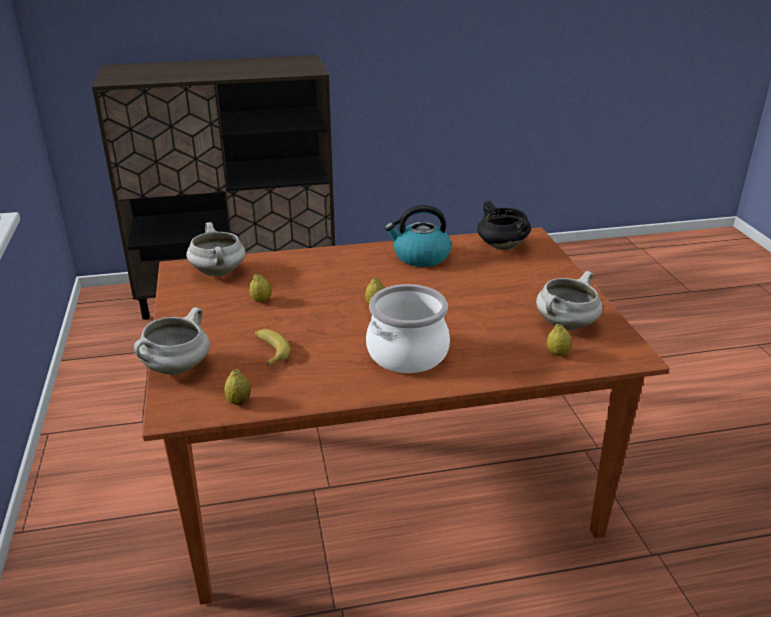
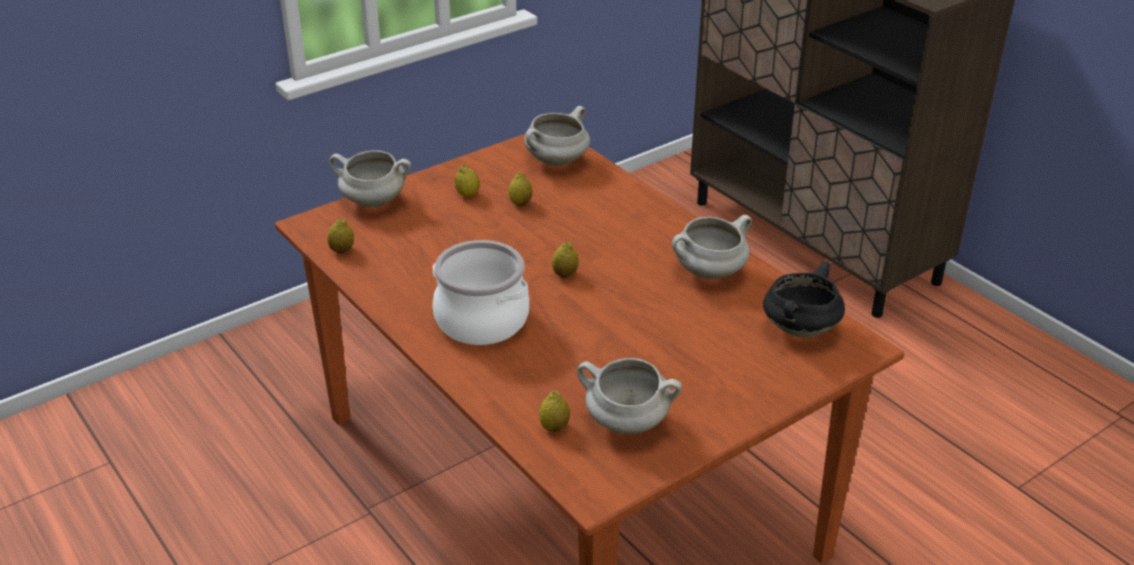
camera: 65 degrees right, 5 degrees up
(220, 320) = (467, 194): none -> lemon
(269, 350) = (432, 238): banana -> none
(420, 257) = (709, 273): kettle -> white cooking pot

